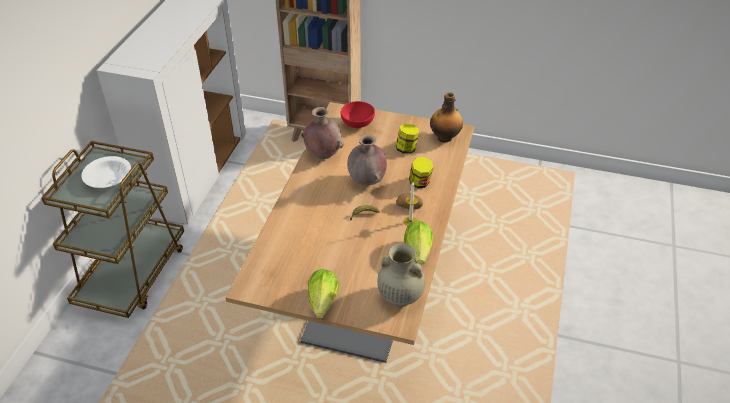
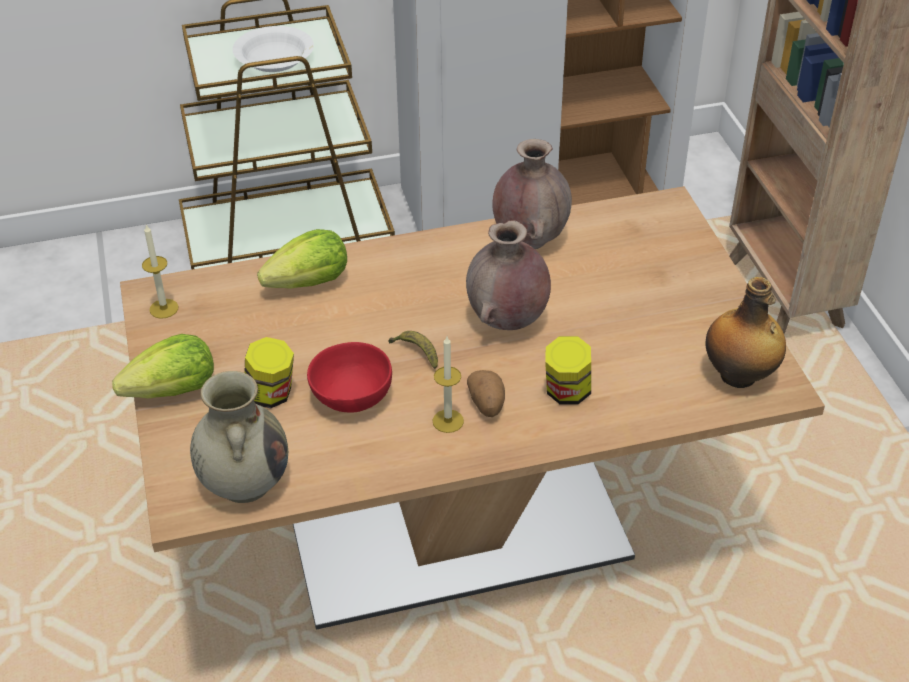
camera: 60 degrees right, 0 degrees up
(261, 287) = (164, 308): none -> candle
(358, 124) = (656, 245): red bowl -> red bowl (350, 399)
(406, 149) = (648, 336): jar -> jar (271, 395)
(418, 251) = (375, 463): lettuce -> lettuce (309, 283)

